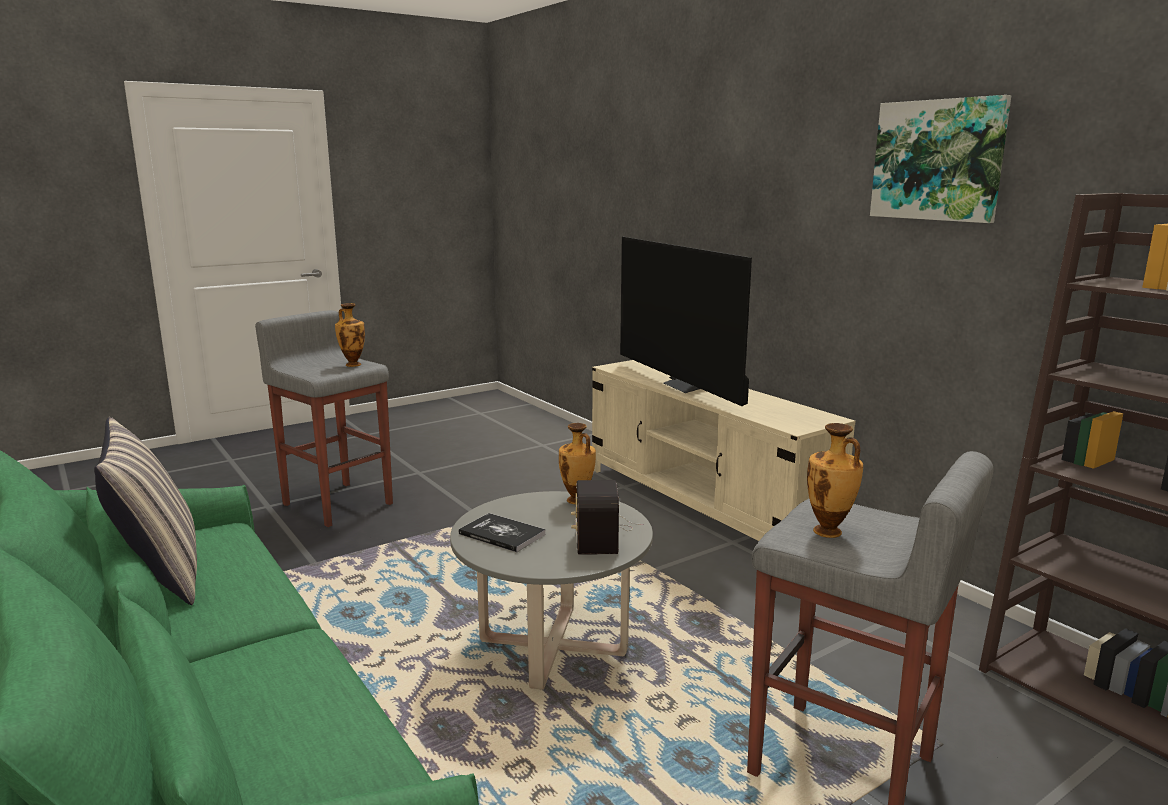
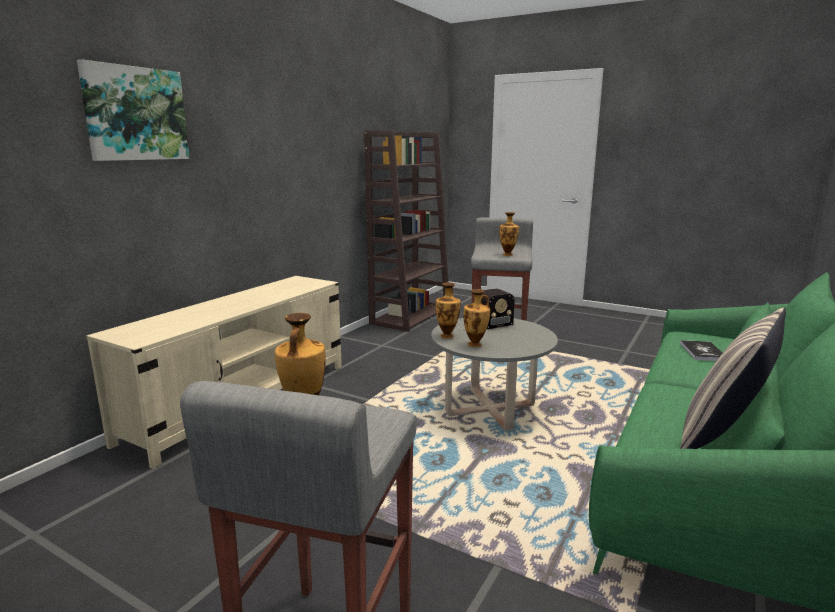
camera: 115 degrees left, 0 degrees up
(502, 534) = (517, 342): book -> book (702, 352)
(525, 508) = (475, 344): none -> vase
(686, 386) = (222, 310): television -> none
(938, 160) = (305, 112): picture -> picture (135, 114)

